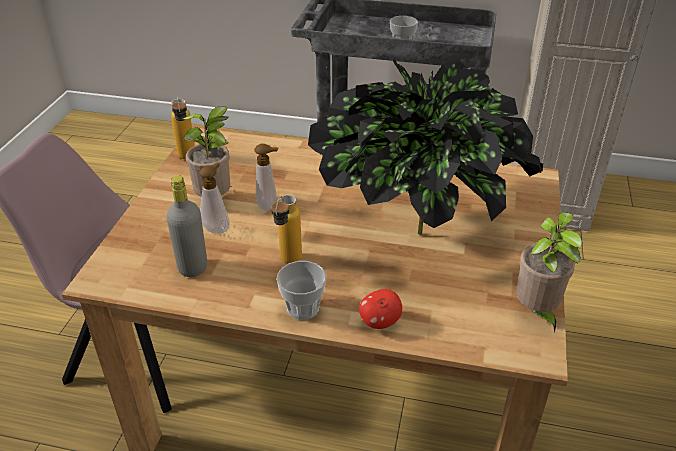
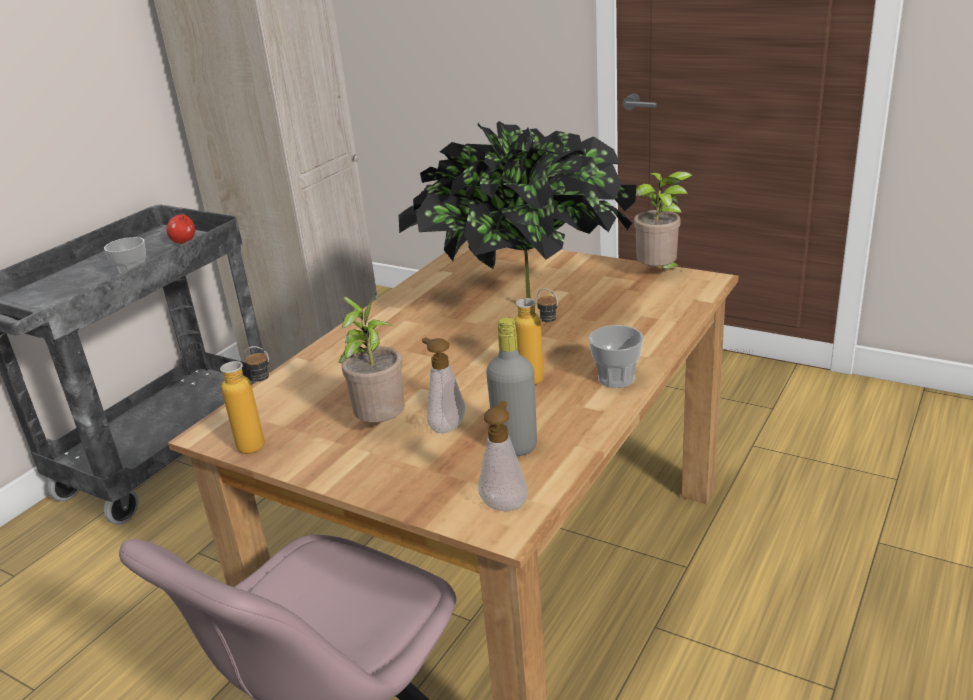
camera: 70 degrees left, 10 degrees down
(269, 205) = (422, 388): soap dispenser -> soap dispenser (505, 503)
(379, 322) = (650, 340): apple -> apple (184, 242)

